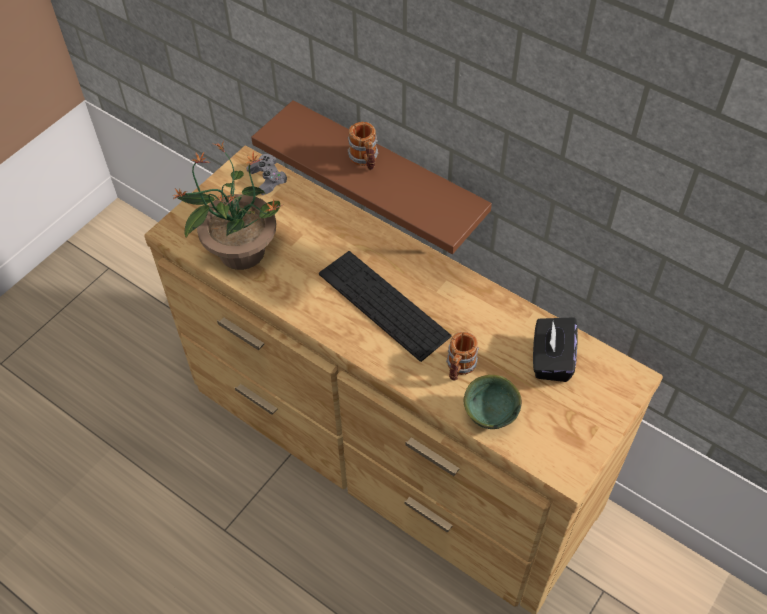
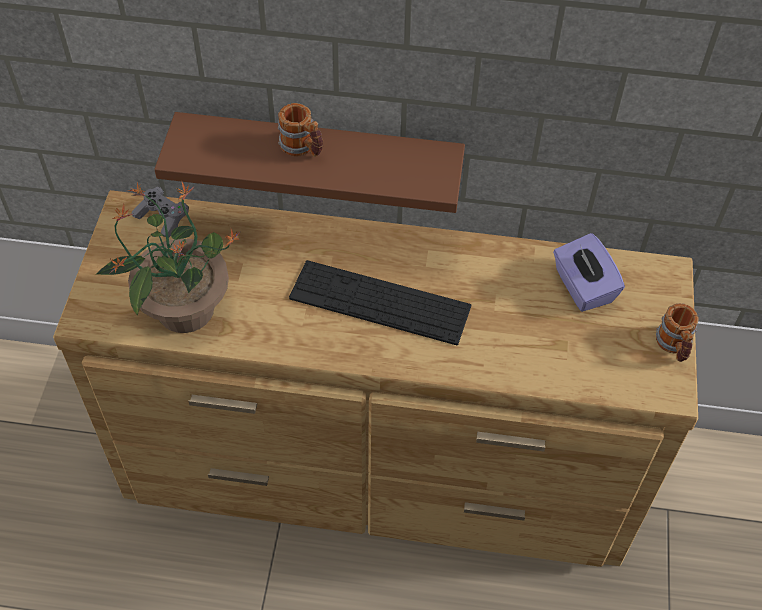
camera: 30 degrees left, 0 degrees up
(459, 368) = (500, 334): mug -> mug (674, 346)
(490, 414) = (561, 368): green bowl -> none
(551, 360) = (582, 287): black tissue box -> purple tissue box

